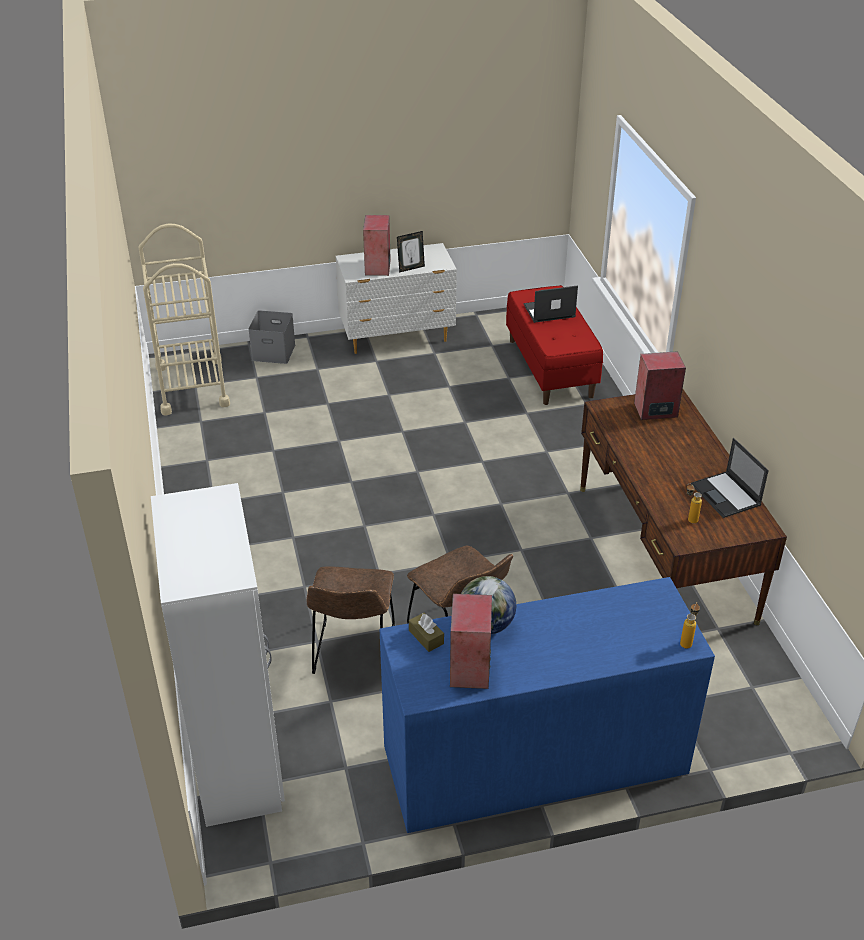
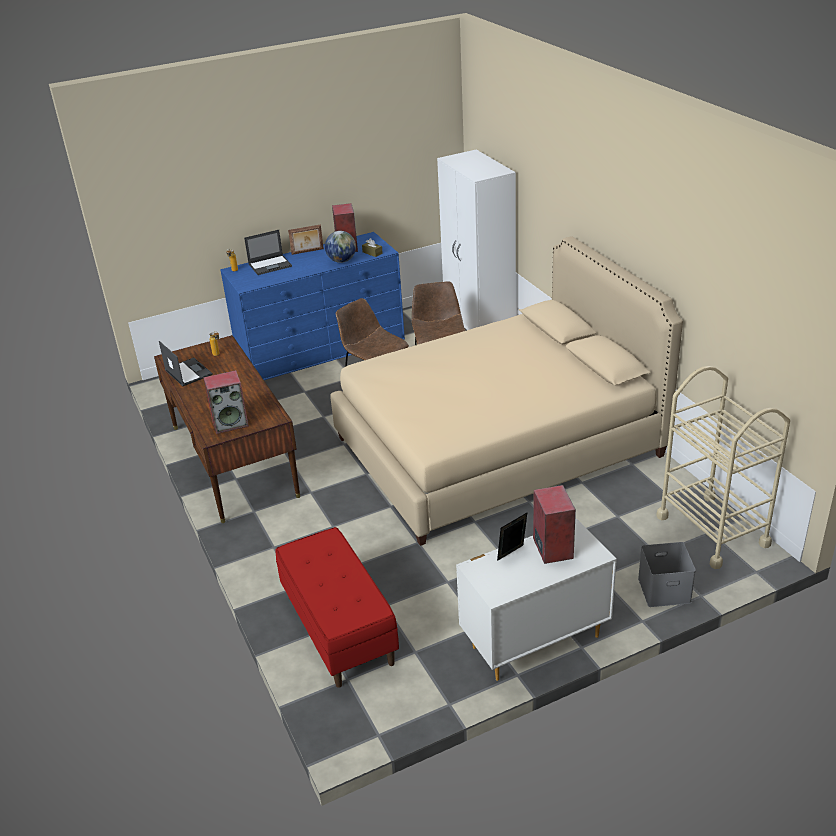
camera: 170 degrees right, 5 degrees down
(337, 509) = (497, 446): none -> beige bed
(547, 671) = (307, 252): none -> picture frame
(548, 311) = (339, 589): laptop -> laptop (270, 265)

